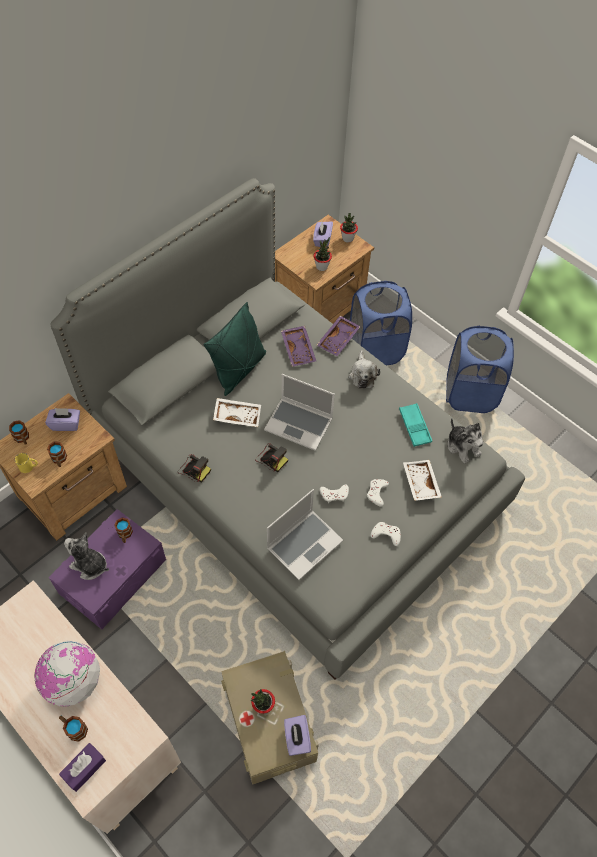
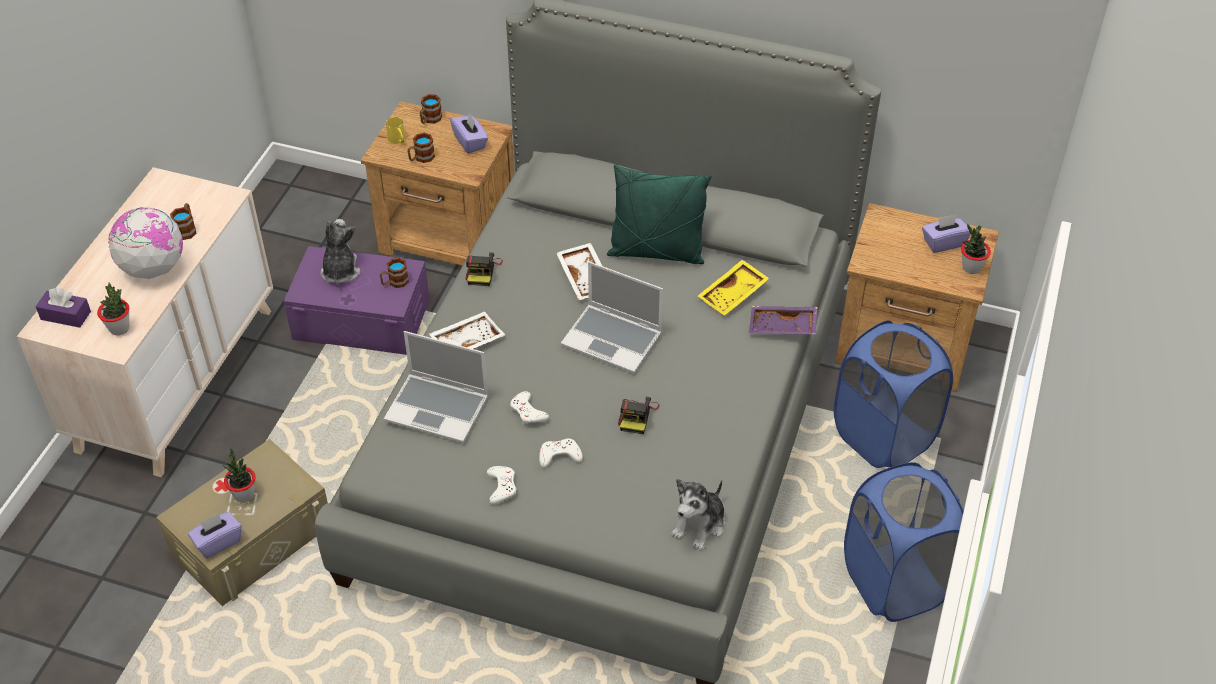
camera: 65 degrees right, 10 degrees down
(74, 728) = (104, 290): mug -> mug (187, 229)
(271, 458) = (543, 332): camera -> camera (637, 416)
(299, 349) = (733, 295): purple tray -> yellow tray
(299, 424) = (613, 339): laptop -> laptop turned 60 degrees counterclockwise
(322, 267) = (893, 260): potted plant -> potted plant (119, 328)
(362, 375) = (742, 373): plush toy -> none
(414, 427) = (695, 460): turquoise tray -> none
(419, 483) = (604, 496): white tray -> white tray (467, 340)

